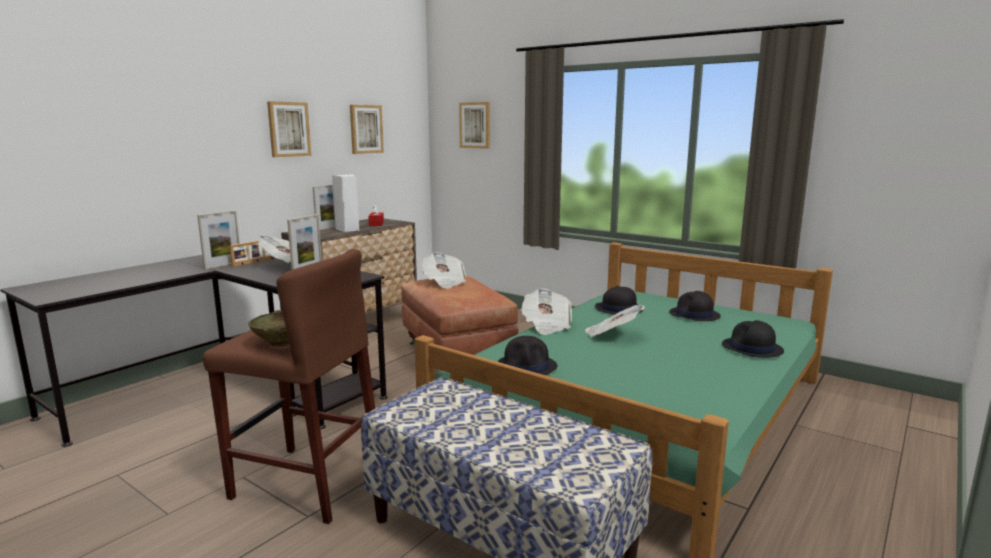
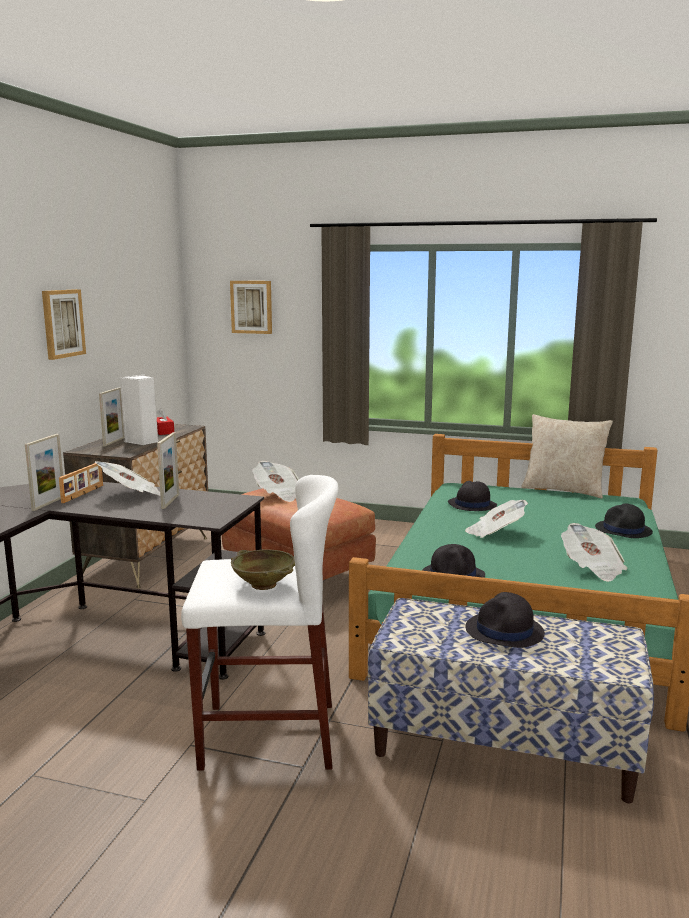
camera: 20 degrees left, 0 degrees up
(307, 482) = (268, 735): brown stool -> white stool
(366, 129) = (131, 316): picture -> none
(546, 325) = (424, 531): newspaper -> newspaper (592, 568)
(694, 315) = (545, 503): black hat -> black hat (504, 632)
(730, 306) = (563, 490): none -> beige pillow

